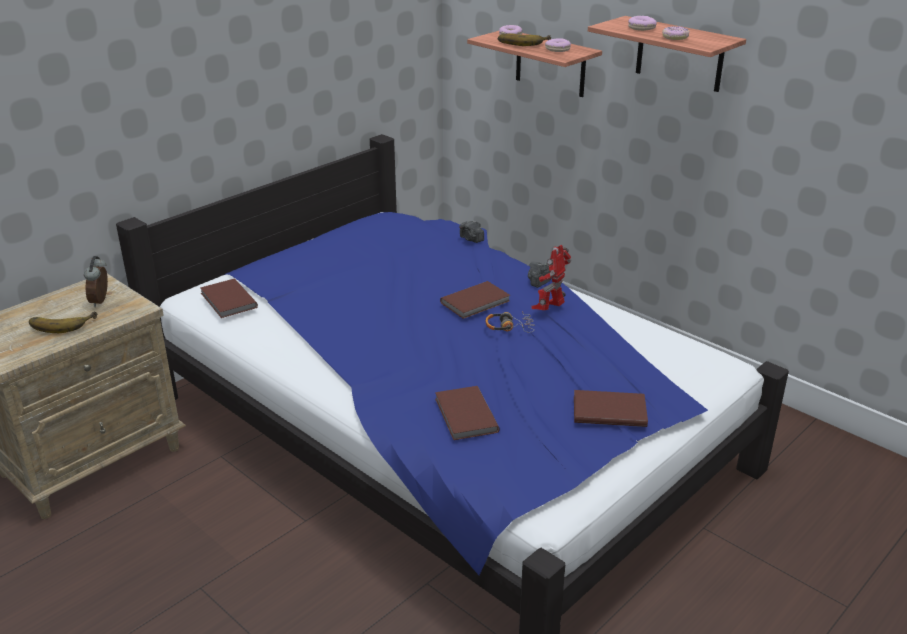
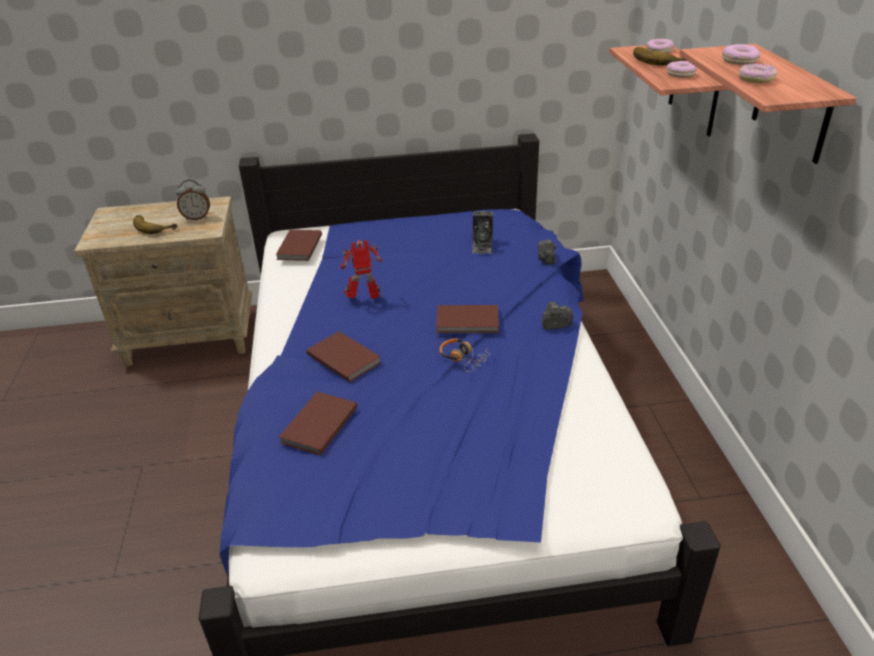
camera: 40 degrees right, 5 degrees up
(101, 301) = (197, 217): alarm clock -> alarm clock turned 135 degrees counterclockwise
(404, 245) = (482, 245): none -> camera
(550, 309) = (525, 356): toy robot -> toy robot (365, 299)
(608, 410) = (437, 486): brown book -> brown book (344, 357)

